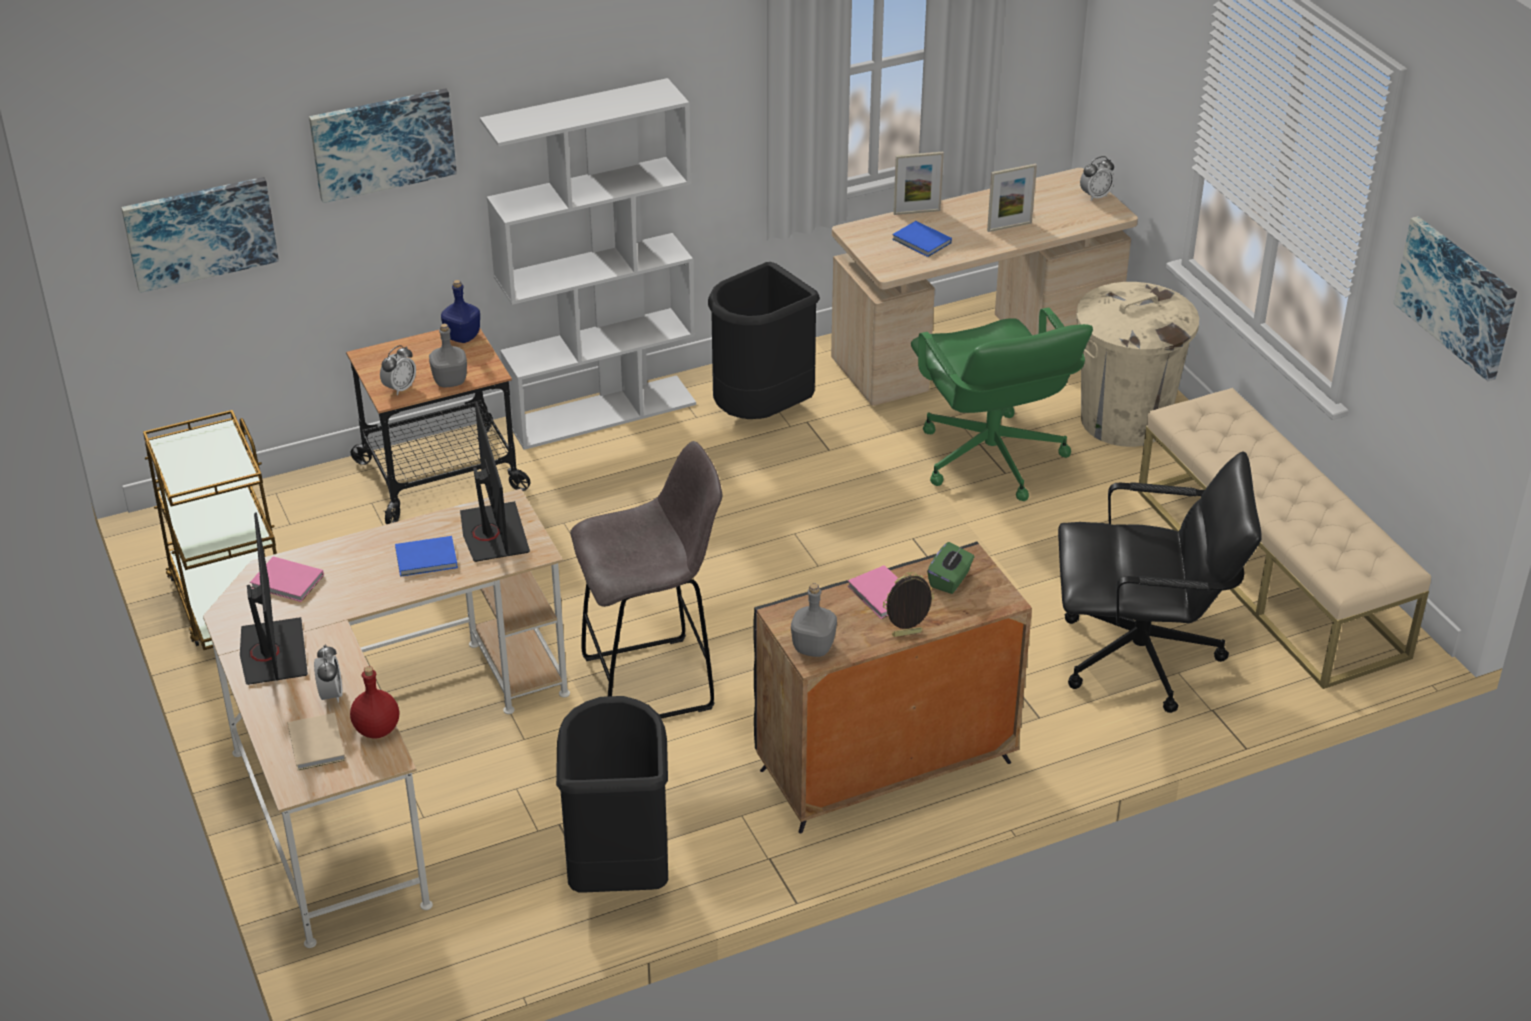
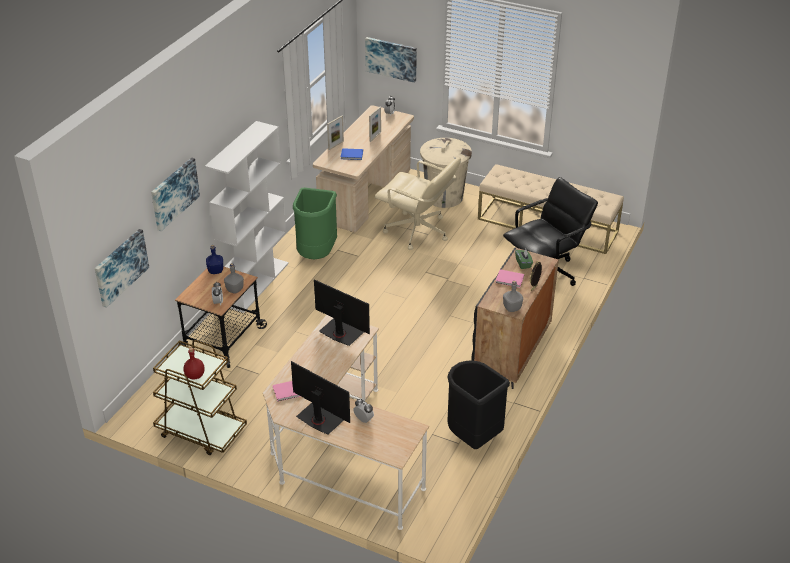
camera: 40 degrees left, 0 degrees up
(315, 745) = (383, 439): beige book -> none
(377, 730) = (398, 421): red bottle -> red bottle (195, 376)
(428, 559) = (330, 354): blue book -> none
(653, 682) = (401, 368): grey stool -> none
(762, 412) = (316, 254): black trash can -> green trash can
(990, 459) = (417, 232): green office chair -> beige office chair
(1457, 296) = (607, 89): picture -> picture (391, 59)

